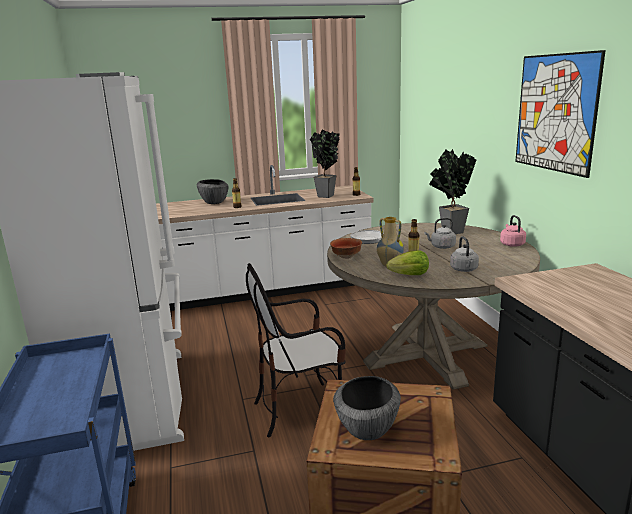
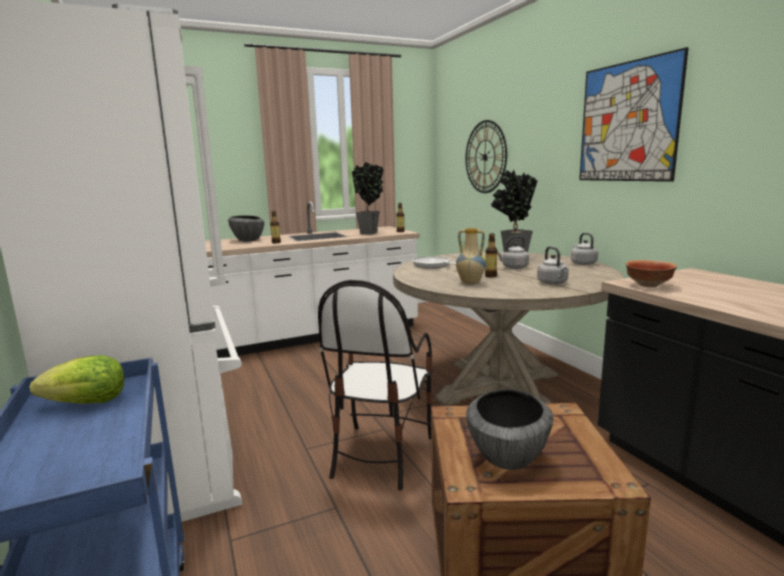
camera: 10 degrees left, 5 degrees down
(300, 409) = (380, 454): chair -> chair turned 45 degrees counterclockwise
(346, 257) = (418, 278): bowl -> bowl (649, 285)
(410, 275) = (499, 289): lettuce -> lettuce (88, 403)
(441, 123) = (485, 157): none -> wall clock
(511, 244) = (582, 263): pink kettle -> grey kettle

